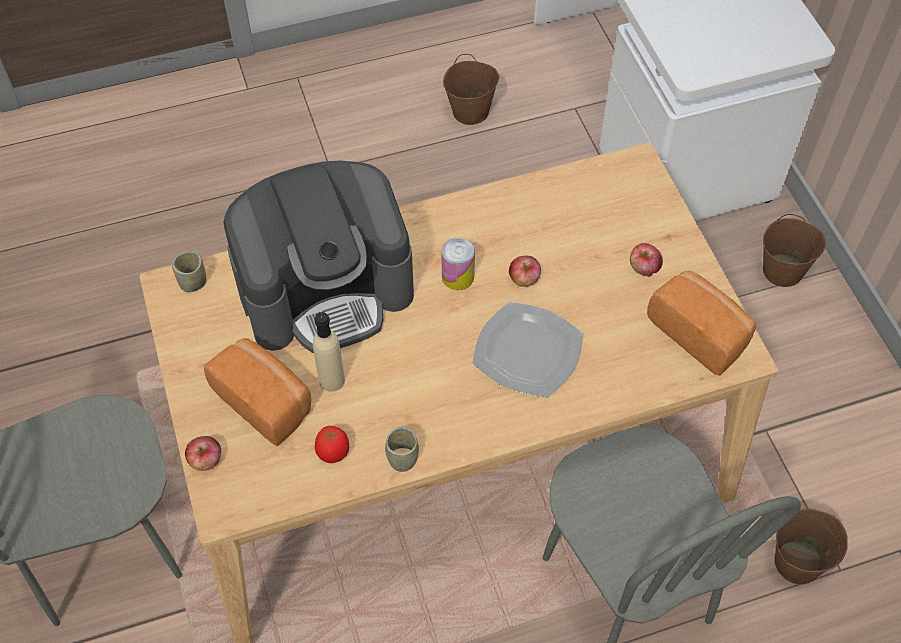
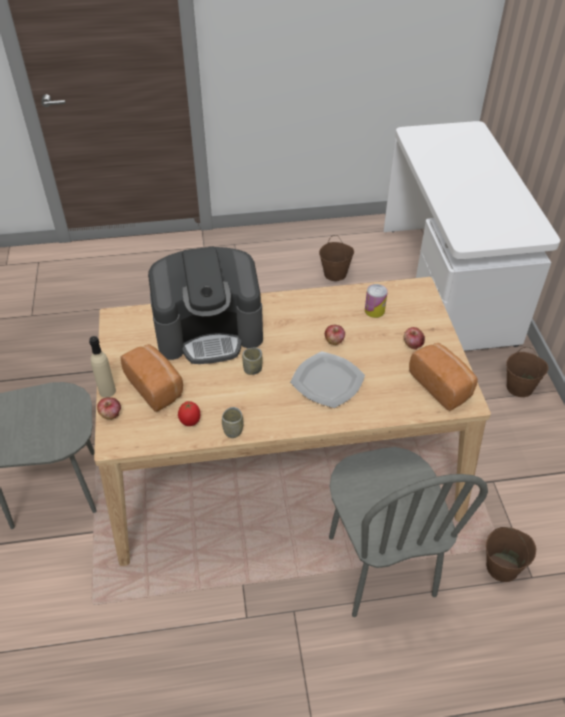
camera: 10 degrees right, 10 degrees down
(193, 282) = (130, 317): cup -> cup (252, 369)
(332, 380) = (200, 381): beige bottle -> beige bottle (107, 391)
(458, 276) = (292, 334): can -> can (374, 310)

